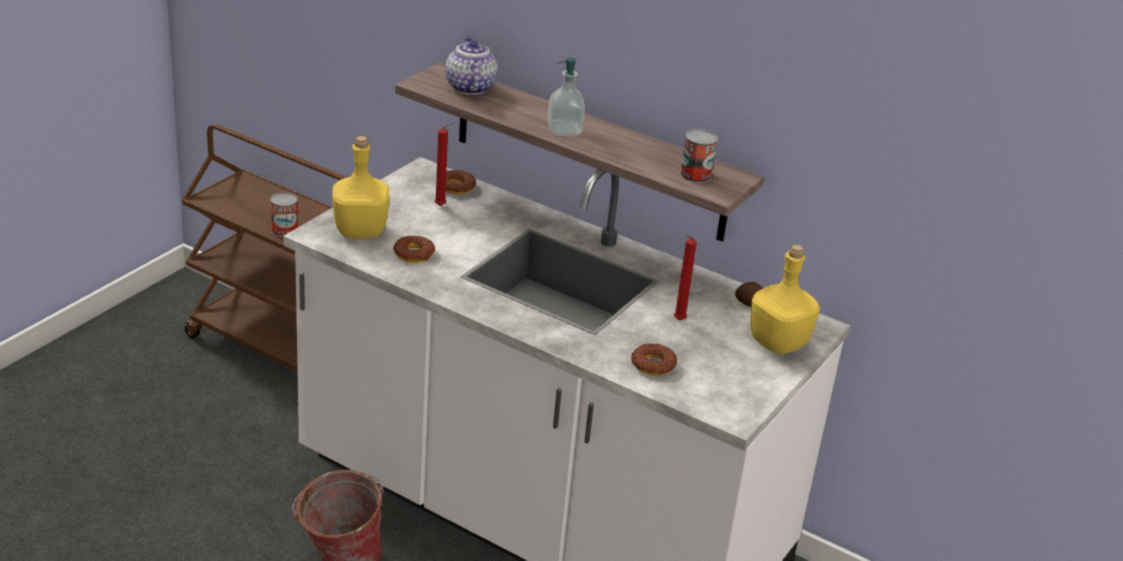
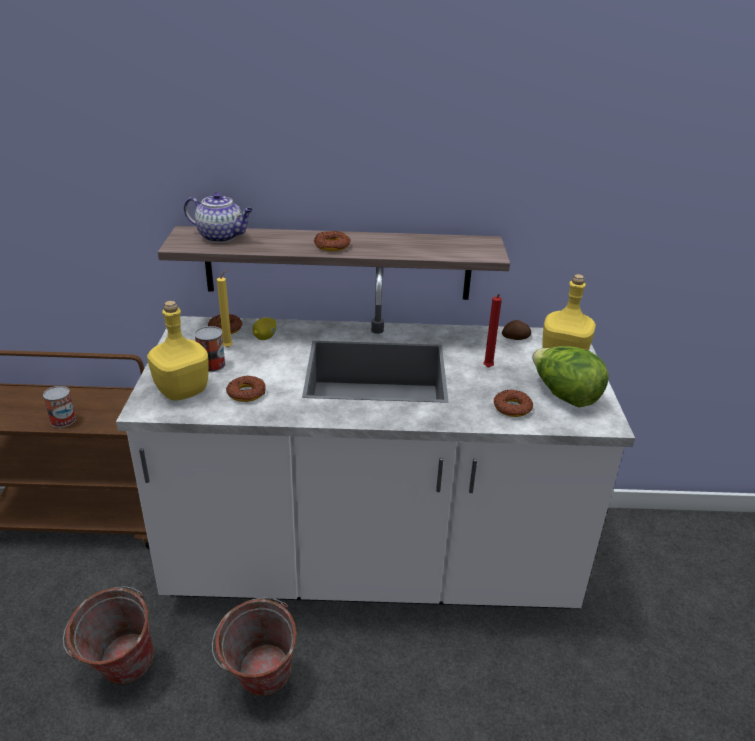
camera: 30 degrees left, 0 degrees up
(229, 497) = (119, 673): none -> bucket
(442, 206) = (229, 347): red candle -> yellow candle
(469, 87) = (221, 236): teapot -> teapot turned 150 degrees clockwise
(485, 209) = (265, 337): none -> lemon
(564, 130) = (332, 246): soap dispenser -> donut
(695, 175) = (460, 248): can -> can (211, 365)
(724, 376) = (564, 396): none -> lettuce

